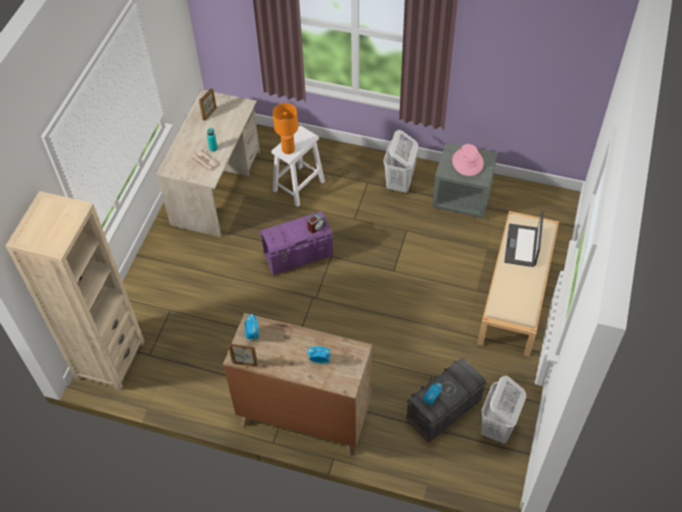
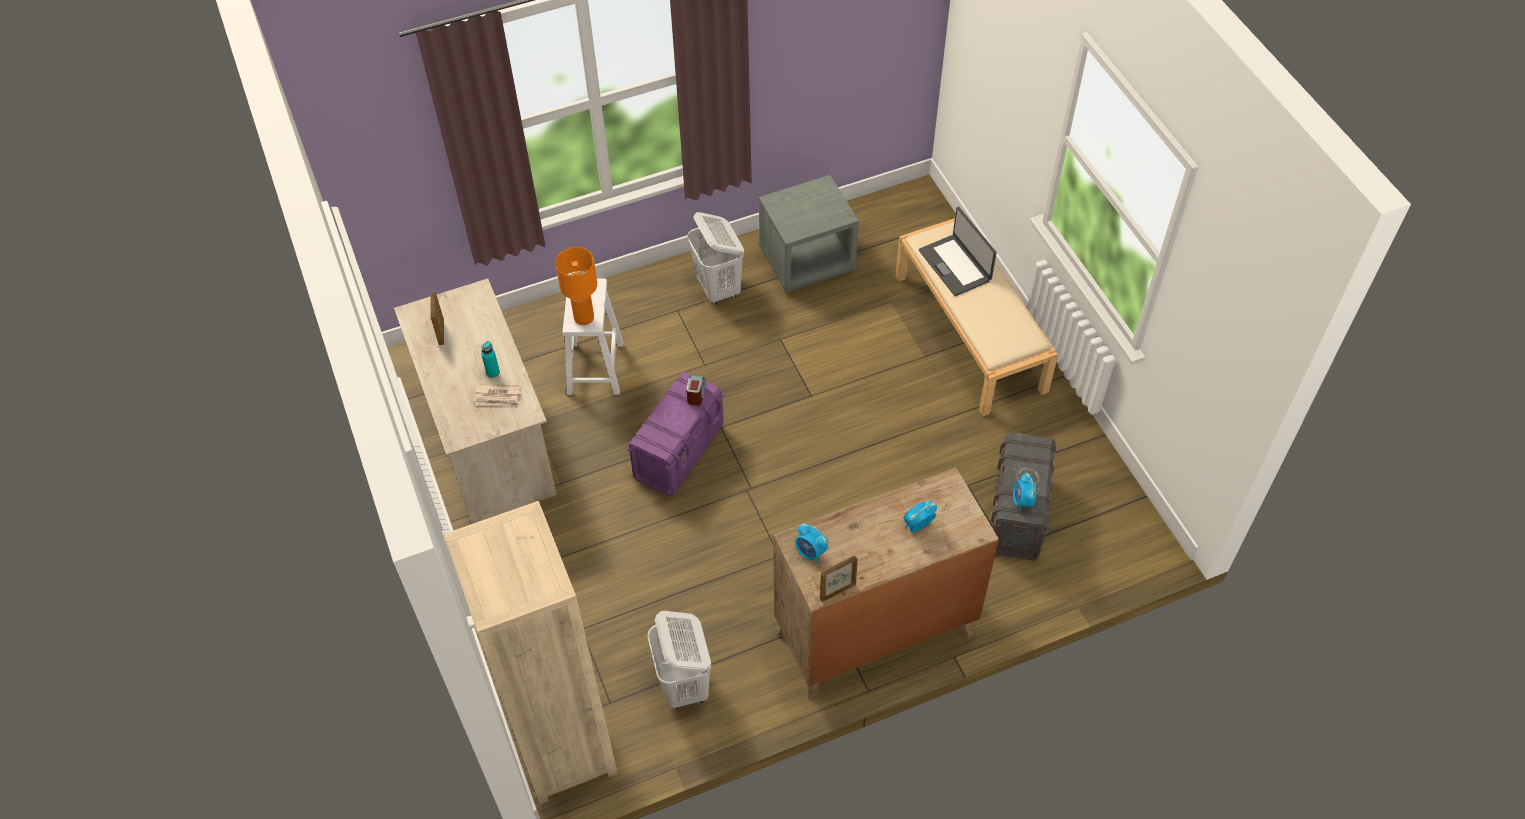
camera: 40 degrees left, 0 degrees up
(467, 162) = (807, 206): pink hat -> none
(497, 428) = (1090, 492): white laundry basket -> white laundry basket (684, 686)

